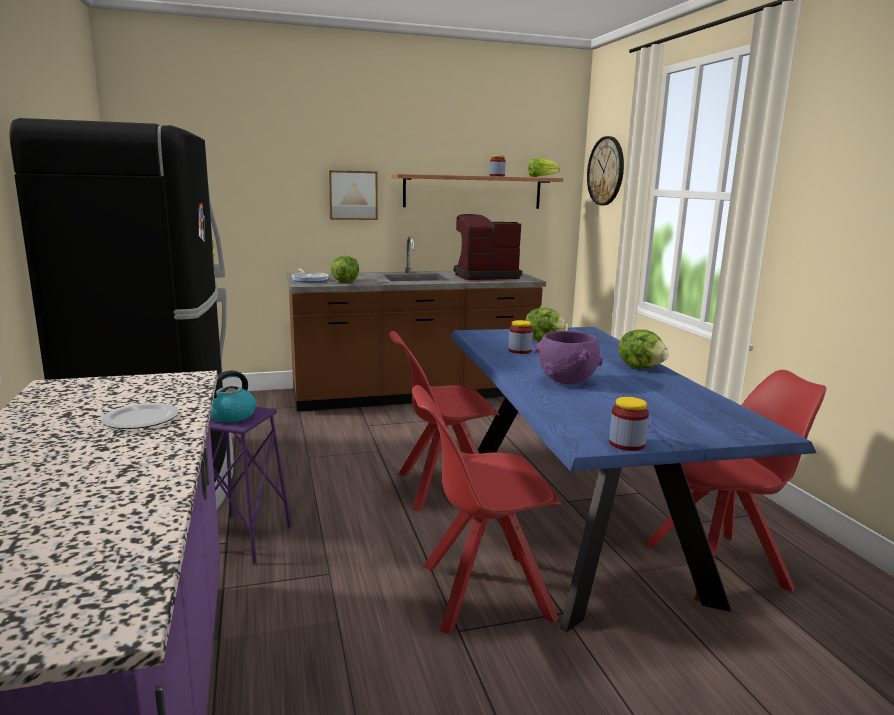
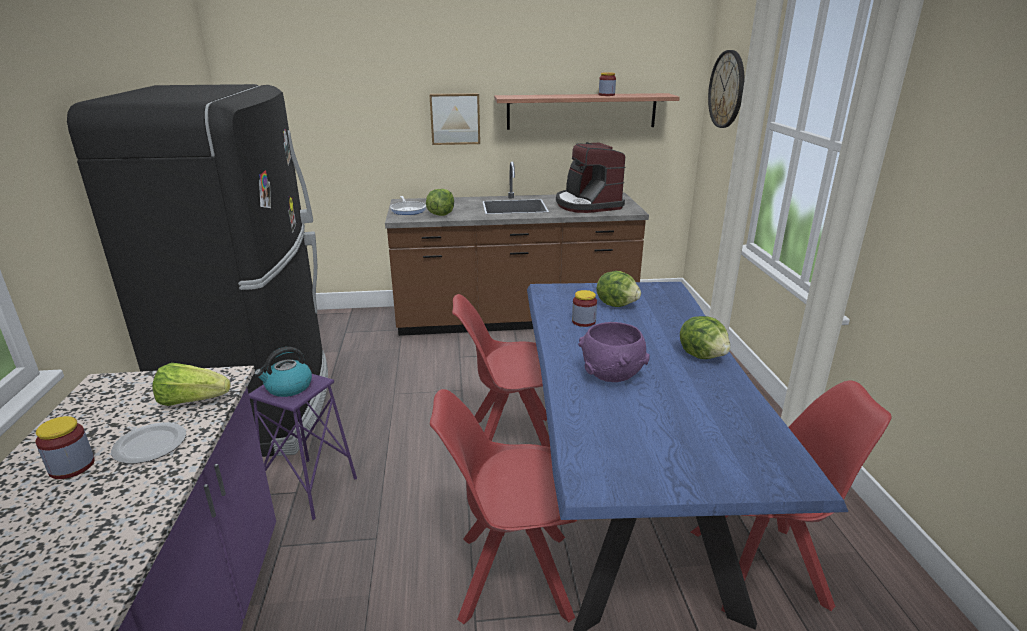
camera: 10 degrees right, 10 degrees up
(484, 276) = (587, 204): coffee machine -> coffee machine turned 105 degrees counterclockwise
(541, 177) = (656, 95): lettuce -> lettuce (192, 400)
(627, 444) = (631, 488): jar -> jar (72, 466)

